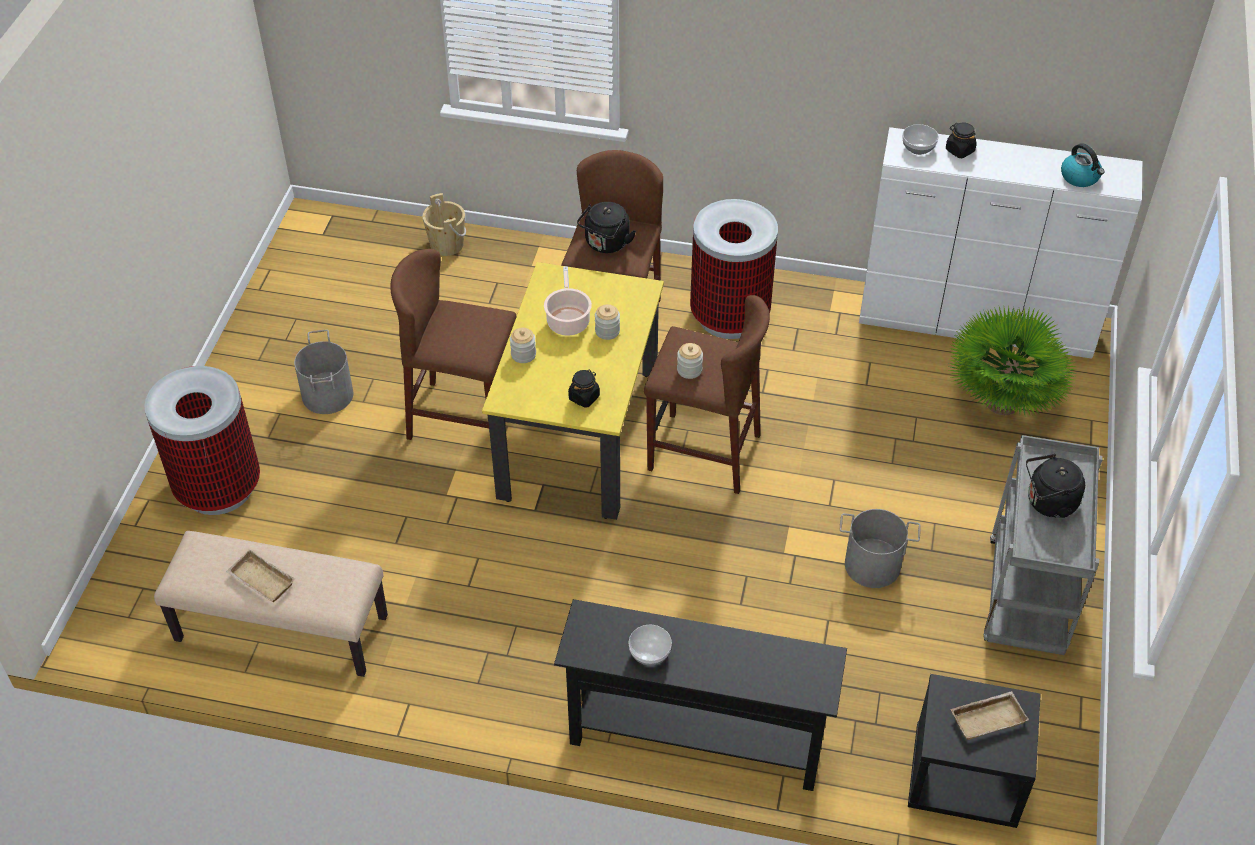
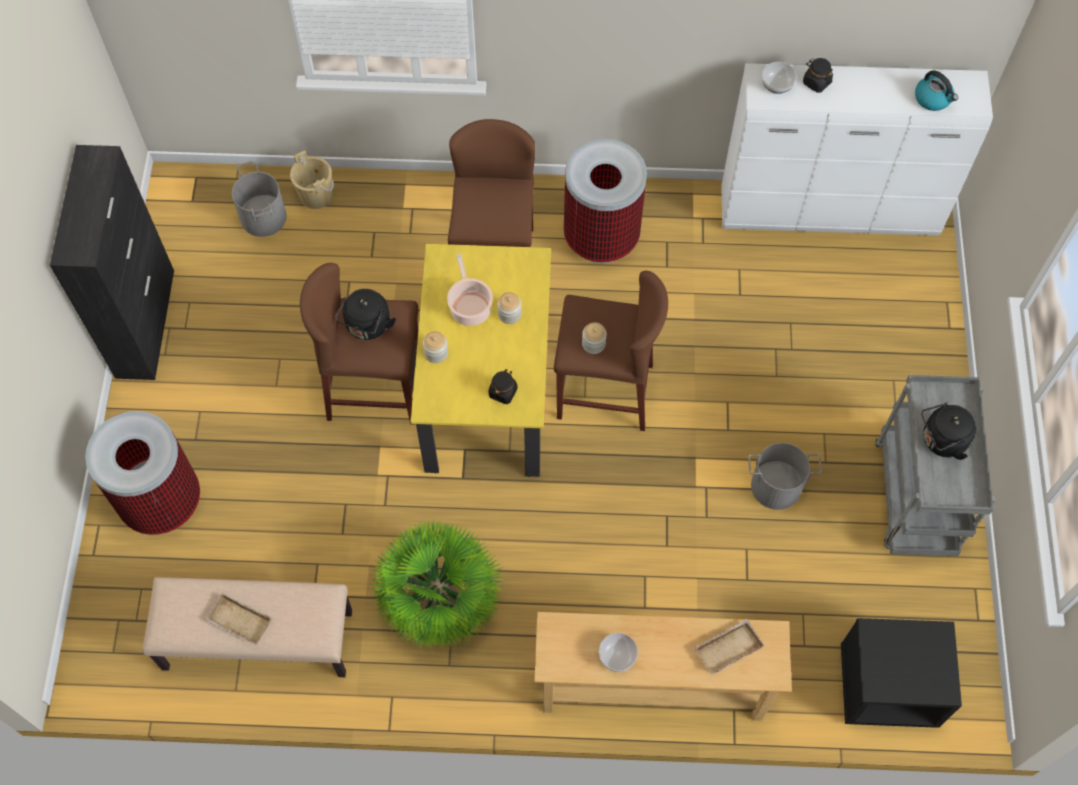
camera: 10 degrees left, 15 degrees up
(247, 330) = (145, 322): none -> black cabinet
(326, 395) = (240, 384): grey bucket -> grey bucket (262, 217)
(606, 244) = (487, 211): black kettle -> black kettle (367, 326)
(695, 741) = (652, 690): black console table -> beige console table
(987, 717) = (913, 653): beige tray -> beige tray (728, 647)
(1002, 403) = (865, 296): potted plant -> potted plant (441, 603)

